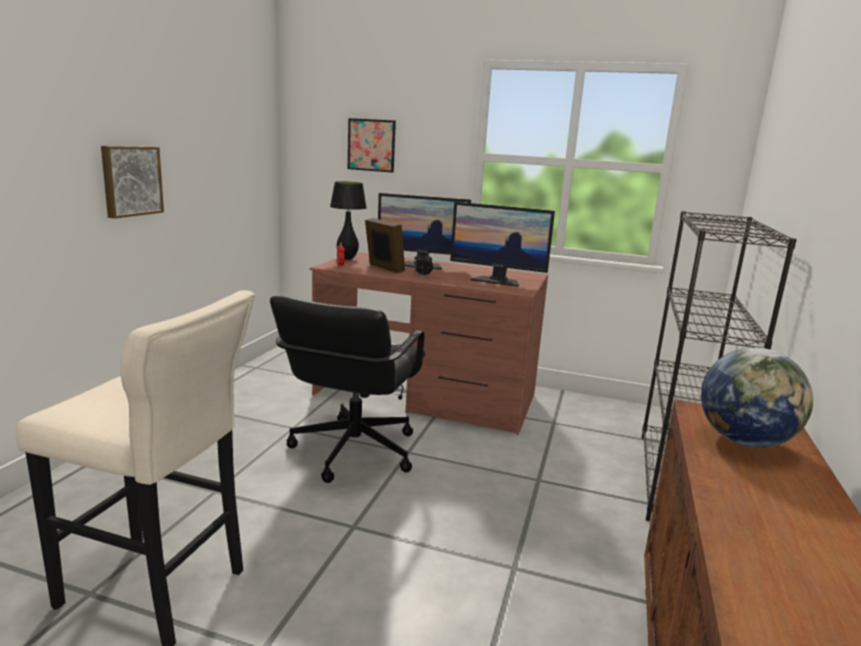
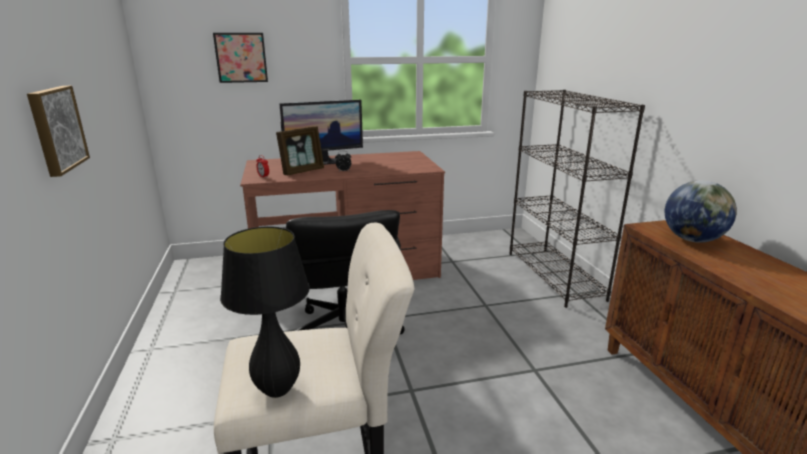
camera: 30 degrees left, 5 degrees up
(347, 258) = (255, 168): black table lamp -> black table lamp (277, 390)
(384, 268) = (302, 171): picture frame -> picture frame turned 120 degrees clockwise
(497, 281) = (400, 164): monitor -> none

